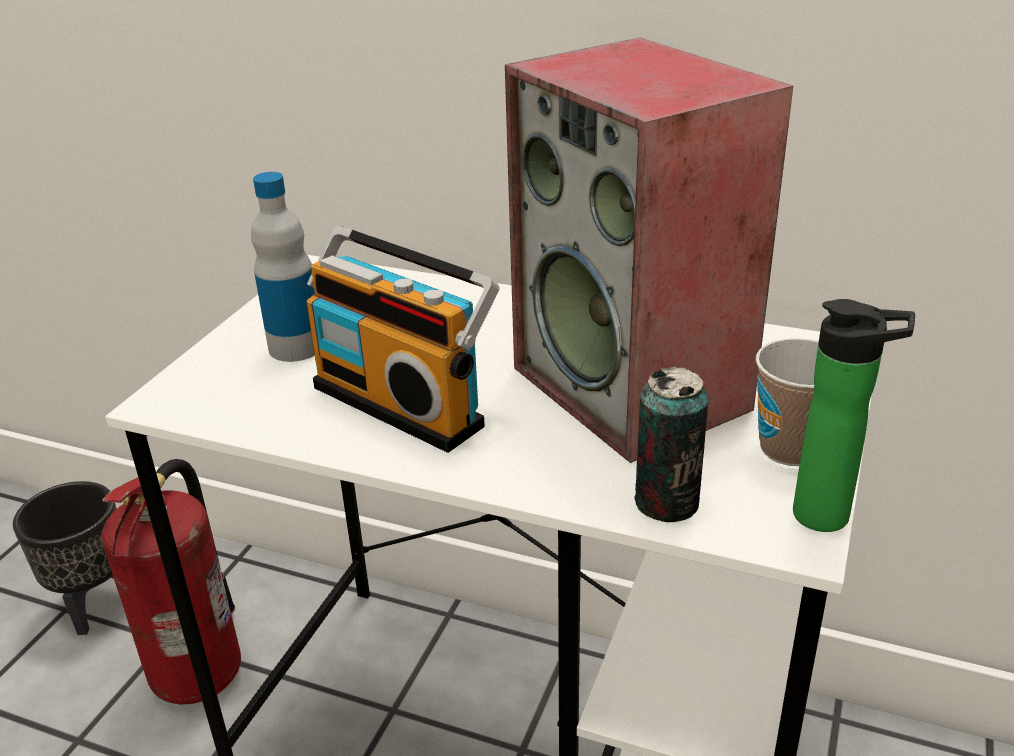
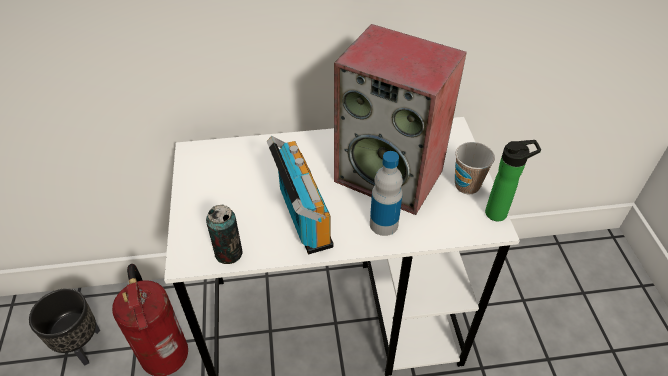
camera: 30 degrees left, 15 degrees up
(296, 347) = (224, 204): bottle -> bottle (383, 224)
(404, 402) = (302, 218): radio -> radio turned 120 degrees counterclockwise
(666, 502) = (441, 229): can -> can (228, 253)

